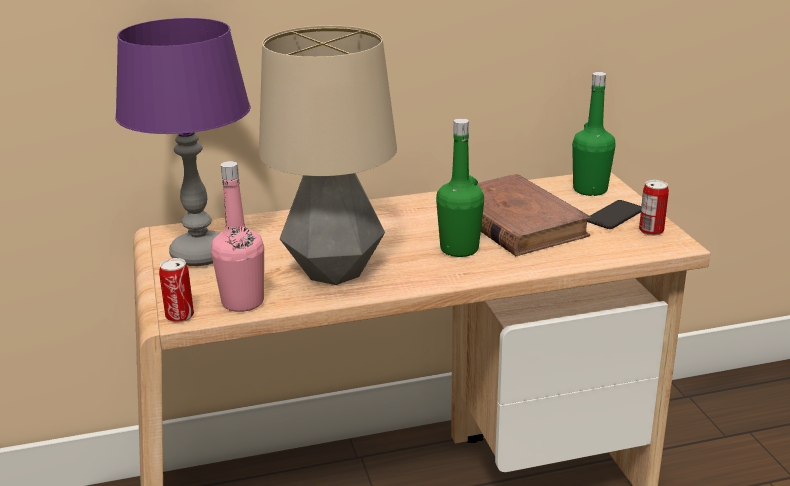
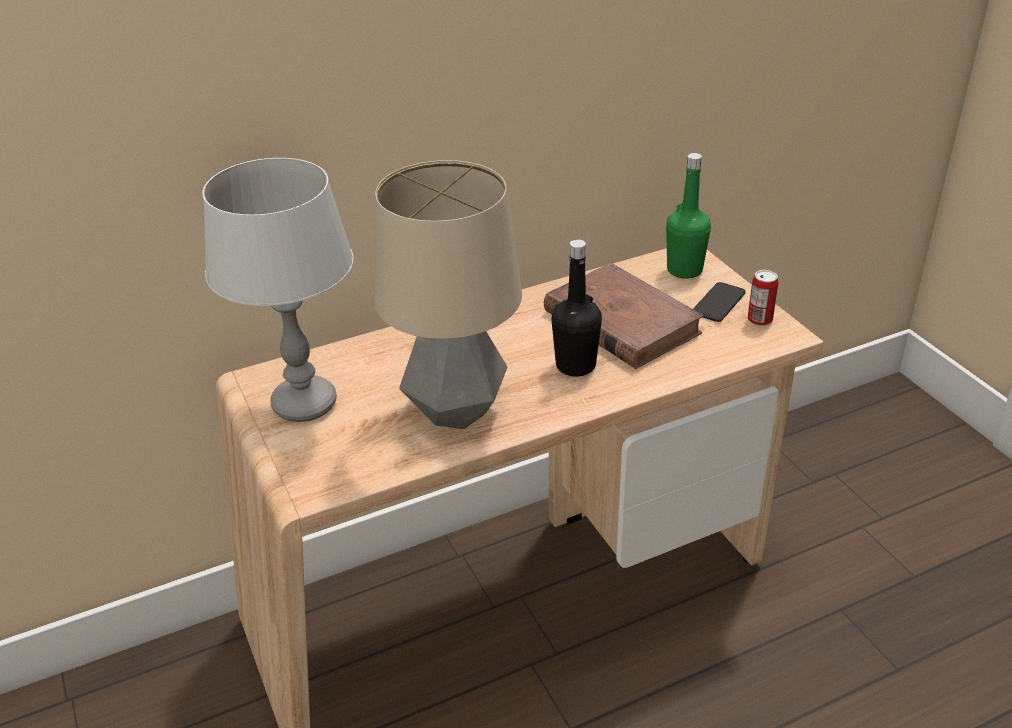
camera: 10 degrees left, 10 degrees up
(179, 316) = (313, 491): can -> none
(200, 254) = (304, 404): purple table lamp -> grey table lamp
(243, 302) = (373, 464): pink bottle -> none
(459, 249) = (575, 365): green bottle -> black bottle

